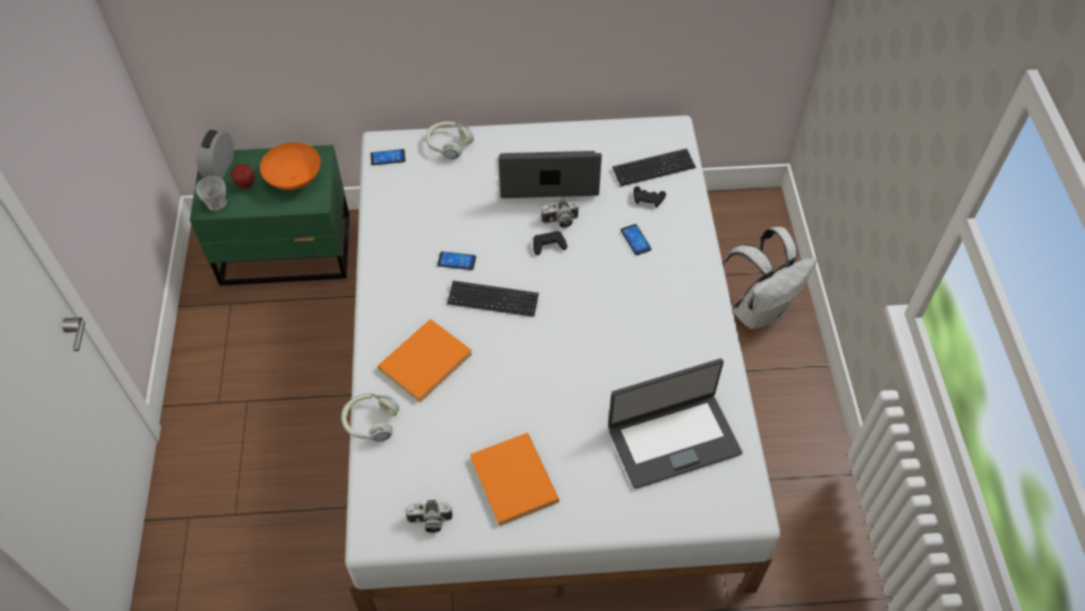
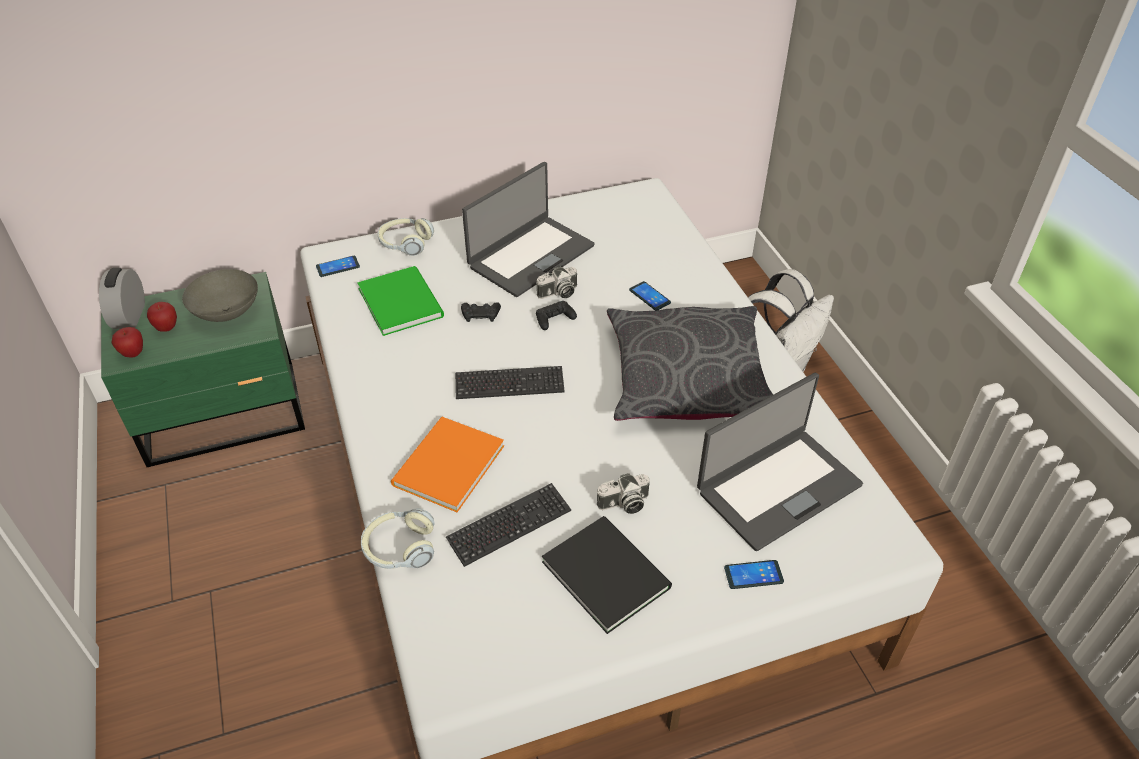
camera: 15 degrees left, 10 degrees down
(216, 203) = (133, 353): cup -> apple
(295, 179) = (228, 312): orange bowl -> grey bowl
(429, 522) = (514, 651): camera -> camera (624, 504)
(430, 201) = (401, 300): none -> green book
(456, 261) = (452, 353): phone -> phone (753, 575)
(515, 476) = (605, 571): orange book -> black book
(548, 178) = (530, 256): laptop -> laptop turned 150 degrees clockwise
(638, 325) = (687, 377): none -> grey pillow
(648, 199) = (647, 256): black game controller -> black game controller (480, 315)
(653, 169) = (641, 229): keyboard -> keyboard (509, 525)

